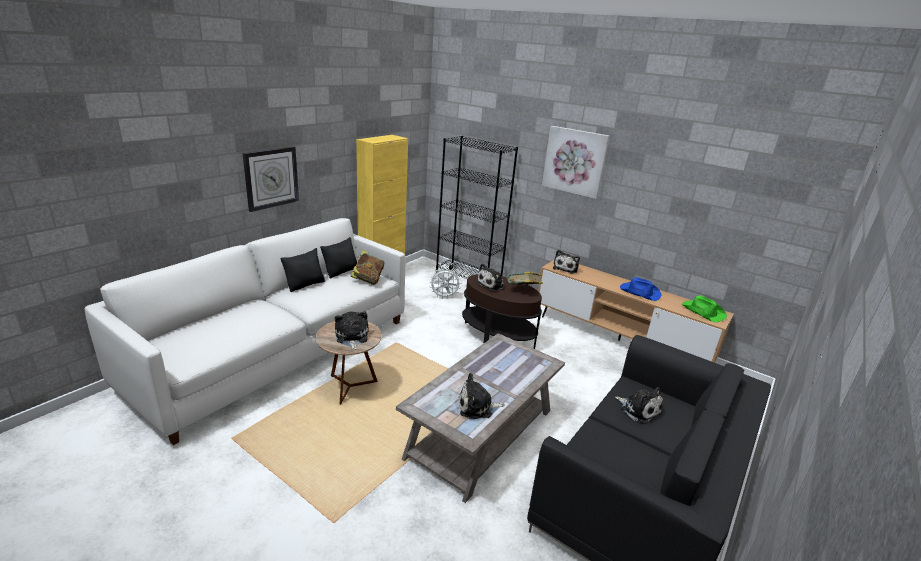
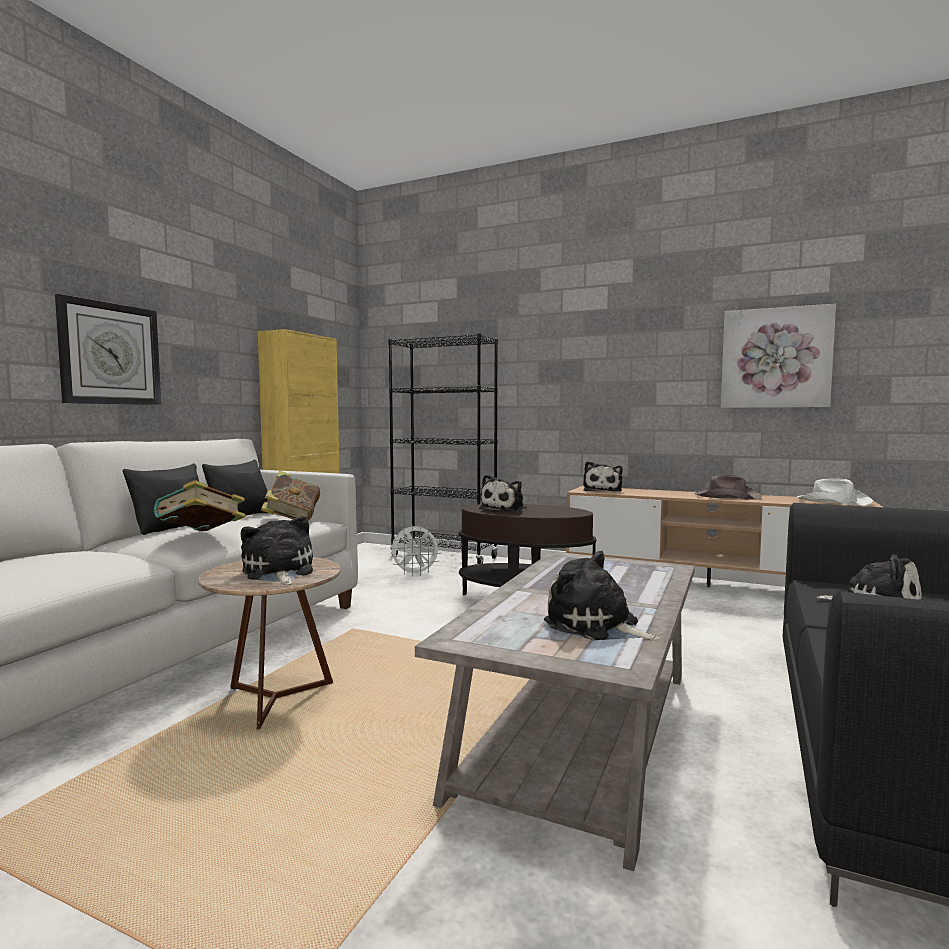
camera: 10 degrees left, 20 degrees down
(477, 407) = (595, 626): plush toy -> plush toy turned 60 degrees clockwise
(523, 290) = (559, 509): book -> book (201, 536)
(574, 161) = (584, 340): picture -> picture (775, 358)
(639, 292) = (726, 497): blue hat -> brown hat
(702, 311) = (832, 501): green hat -> white hat

